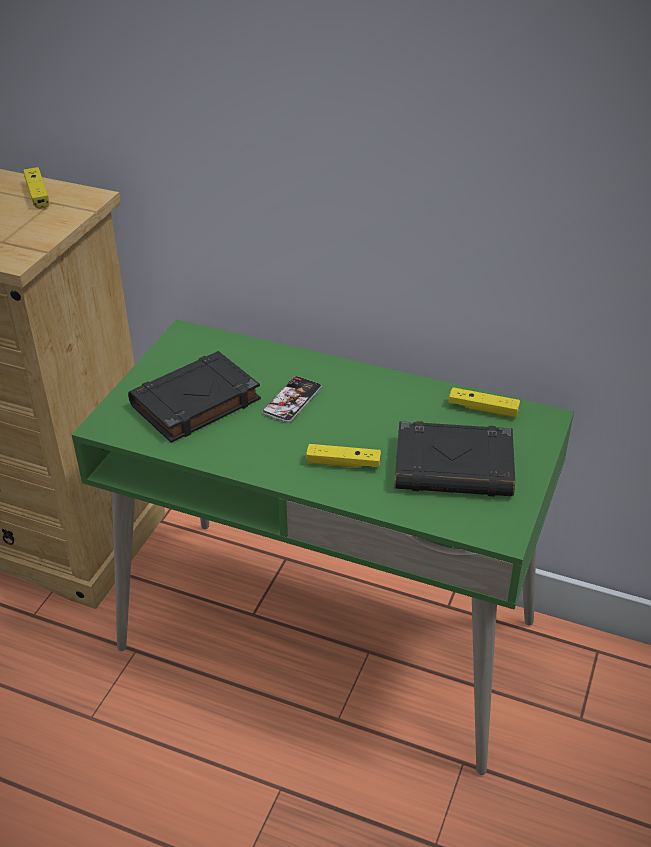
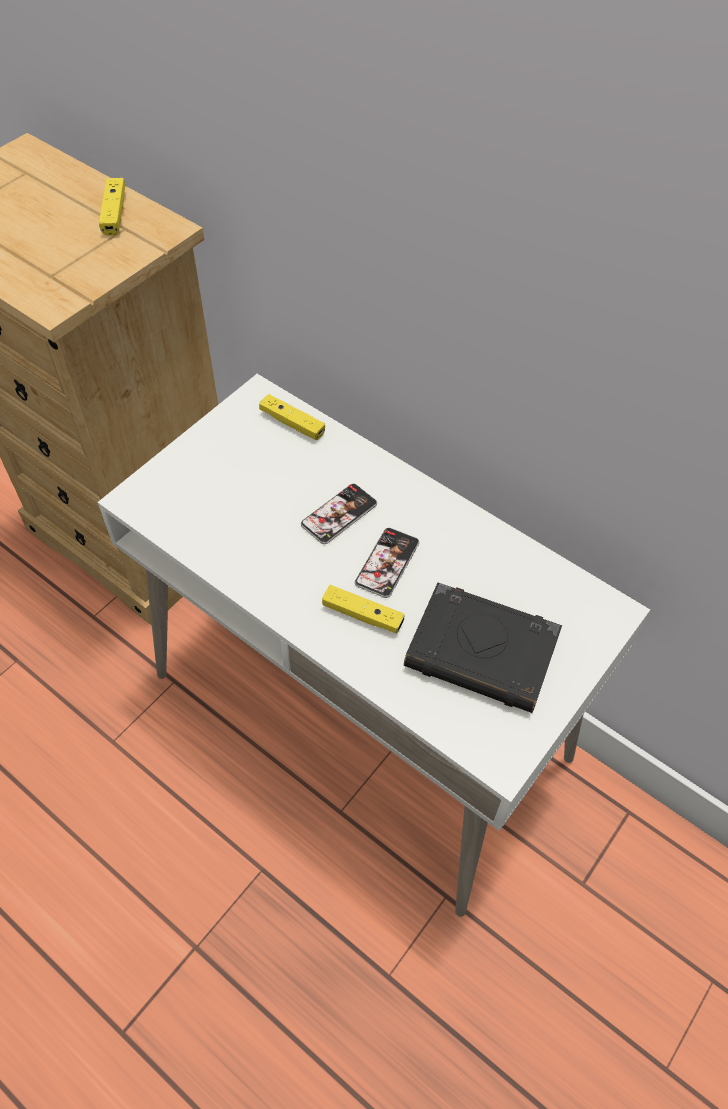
camera: 15 degrees right, 15 degrees up
(194, 403) = (235, 493): black book -> none
(328, 635) = (361, 716): green desk -> white desk
(348, 424) = (387, 563): none -> phone
(483, 409) = (545, 580): yellow game controller -> yellow game controller (292, 423)

